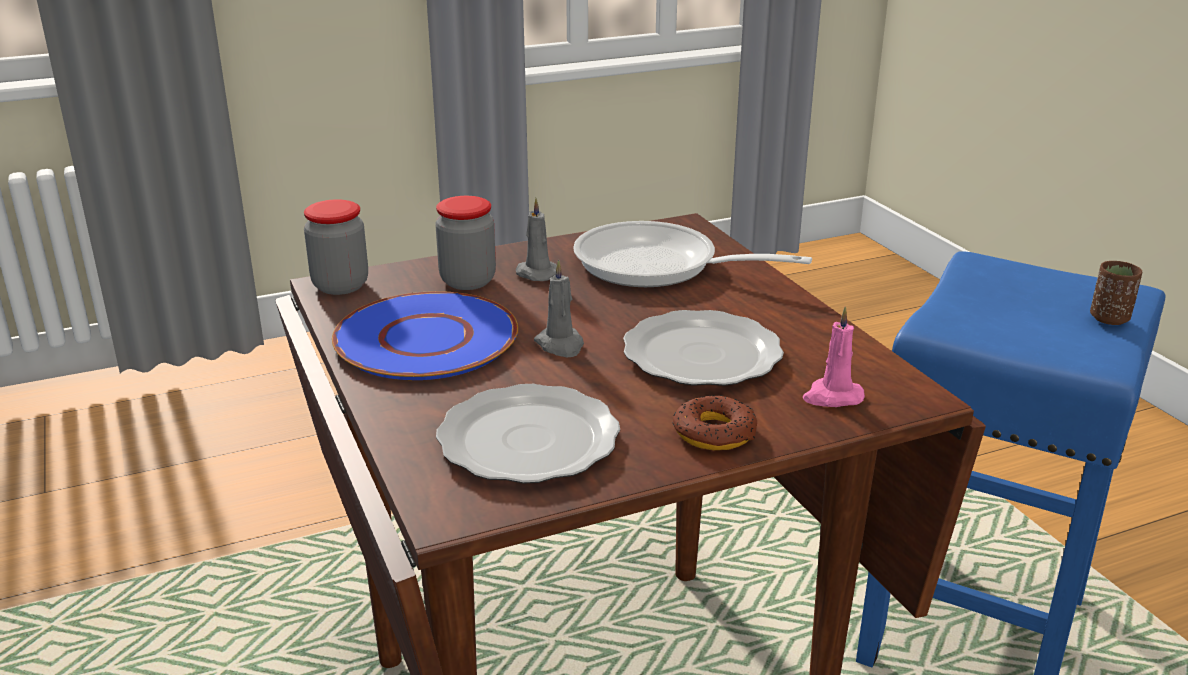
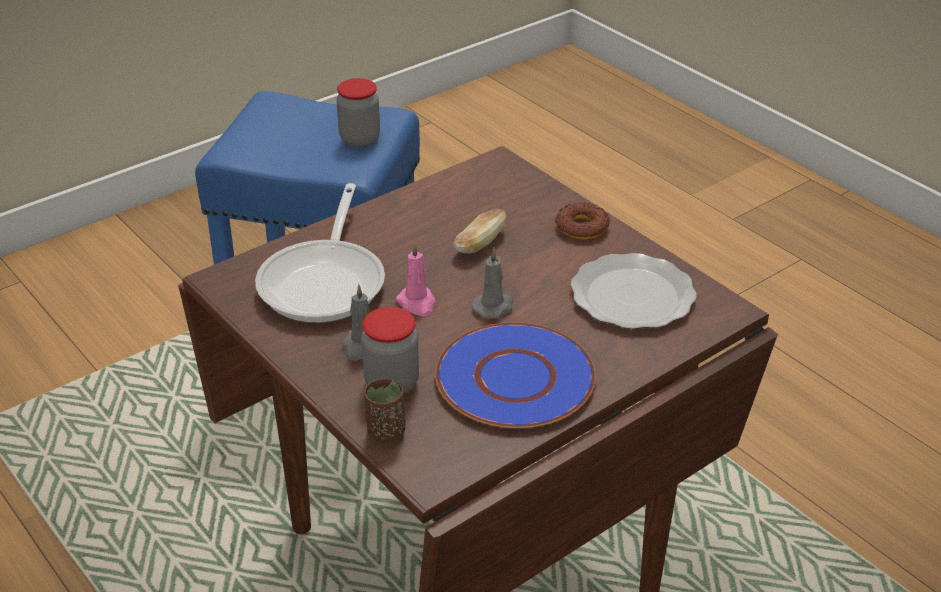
camera: 105 degrees left, 10 degrees up
(340, 285) = (430, 465): jar -> jar (360, 139)
(699, 354) = (479, 243): plate -> bread
(832, 397) = (514, 189): pink candle -> pink candle (417, 303)
(1109, 318) = (317, 111): brown cup -> brown cup (386, 432)

